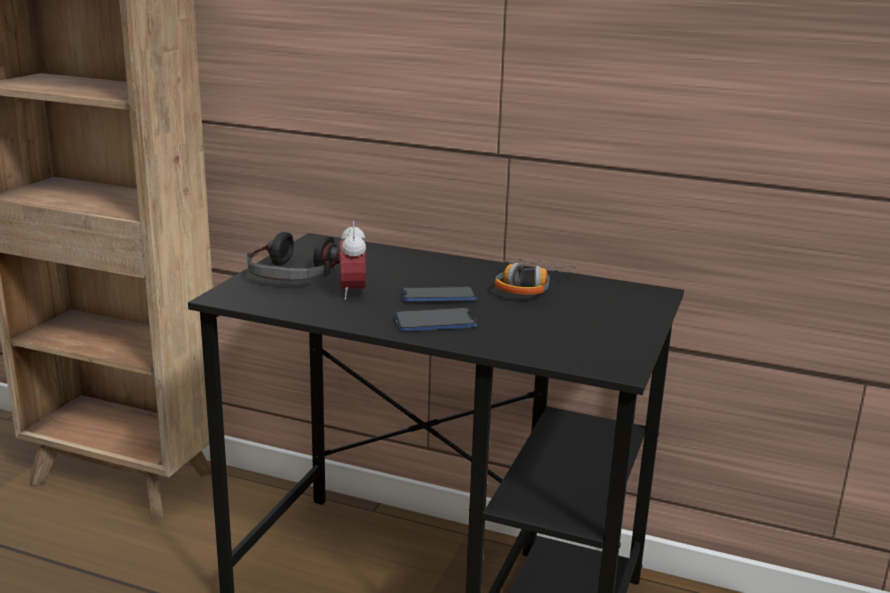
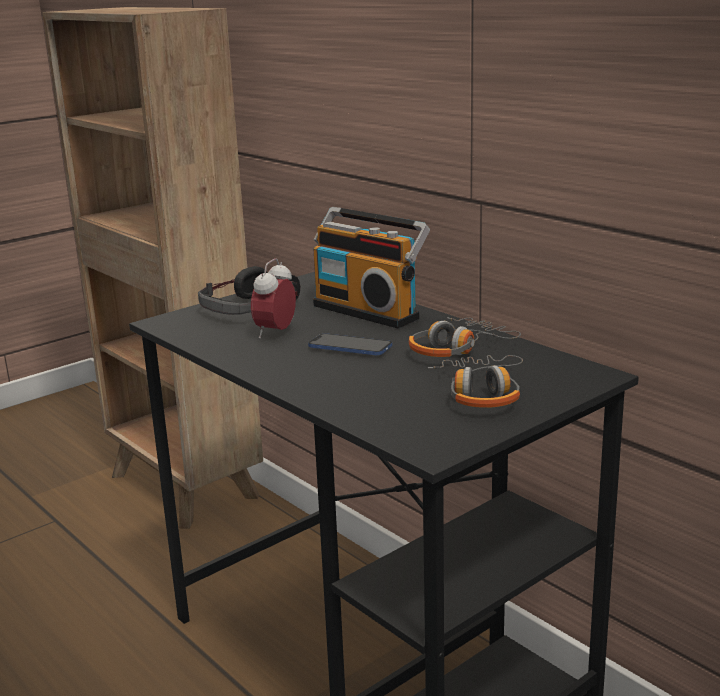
camera: 30 degrees right, 0 degrees up
(410, 263) = (369, 311): none -> radio
(435, 322) = (311, 371): phone -> none
(594, 319) = (482, 393): none -> headphones

